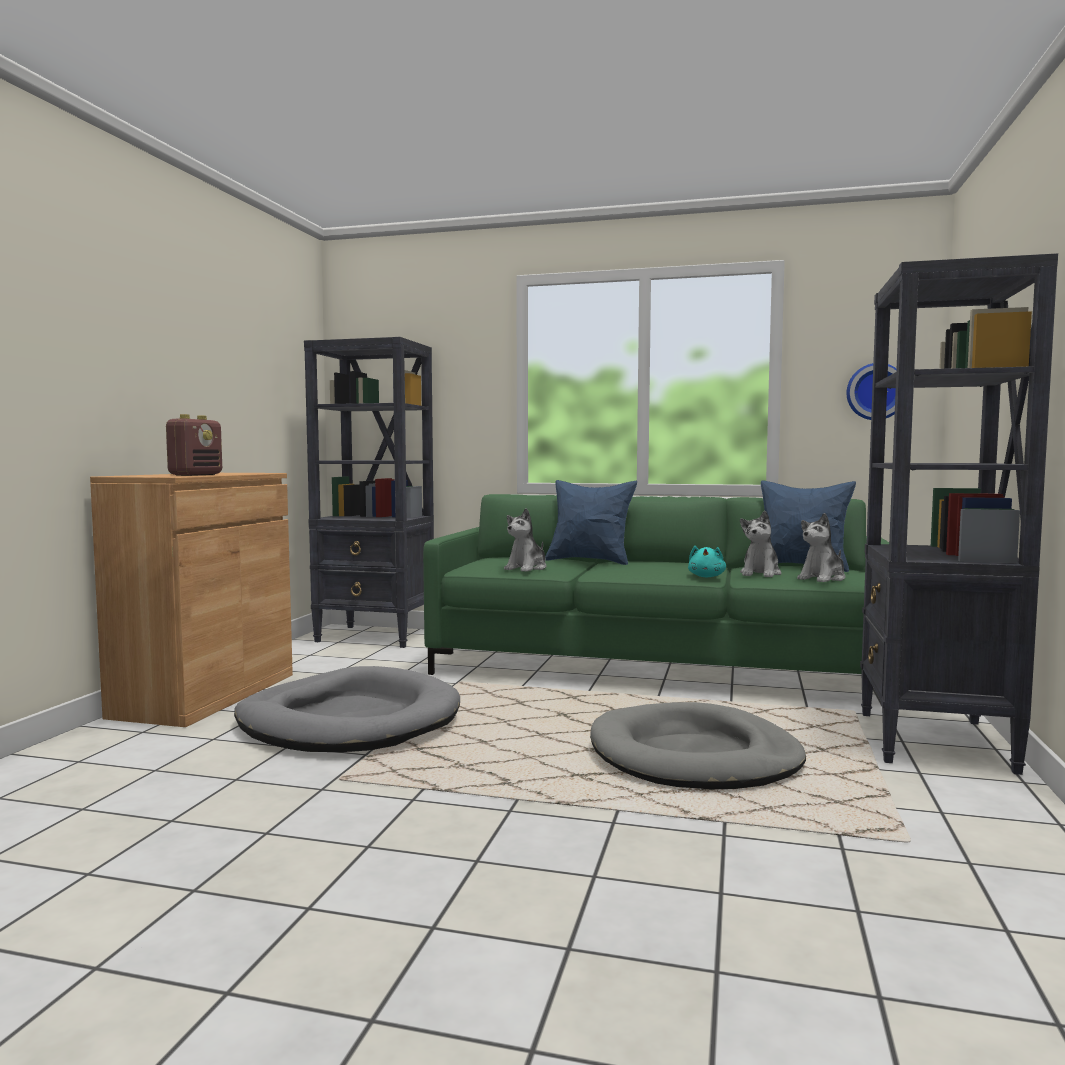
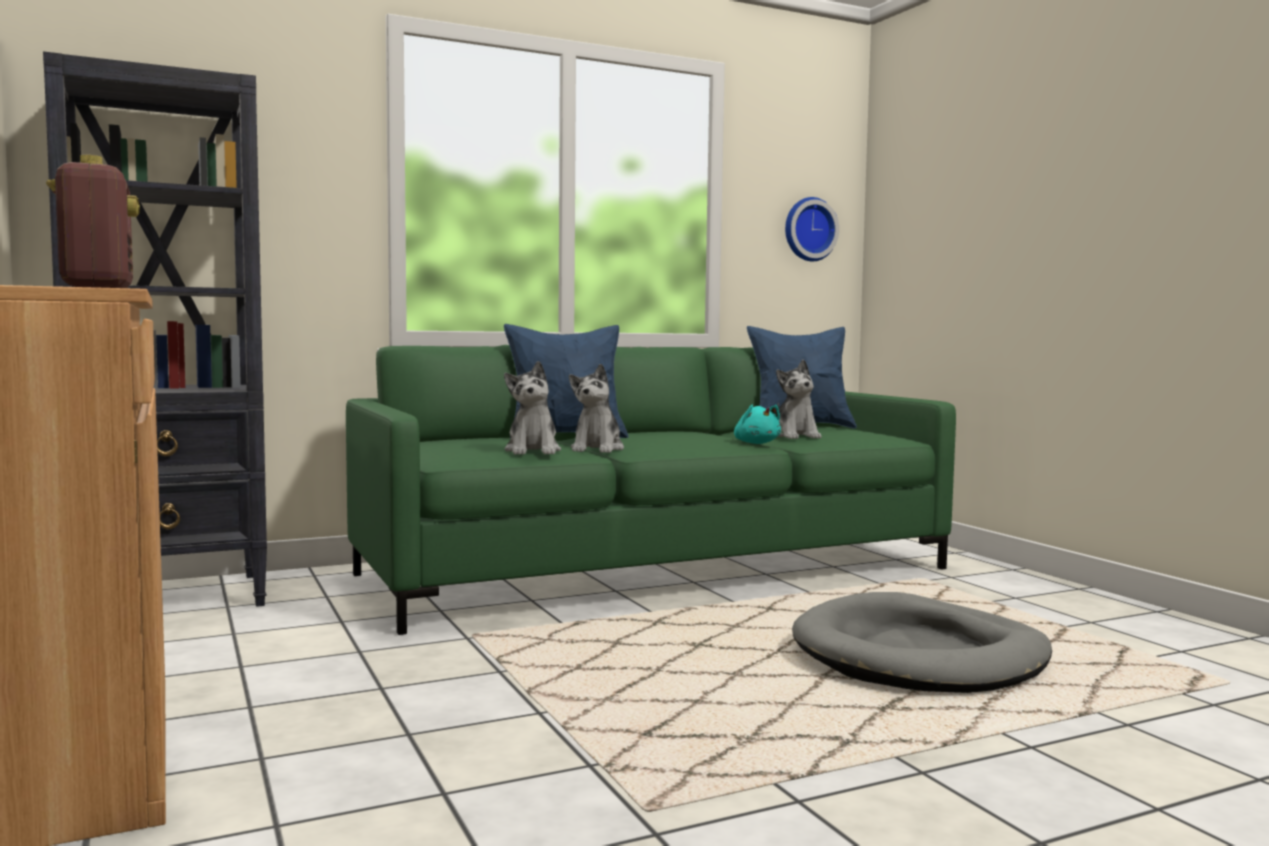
camera: 40 degrees left, 0 degrees up
(349, 721) = (445, 727): grey dog bed -> none
(822, 578) = (863, 436): plush toy -> plush toy (597, 449)
(933, 741) = (1034, 592): black bookcase -> none

